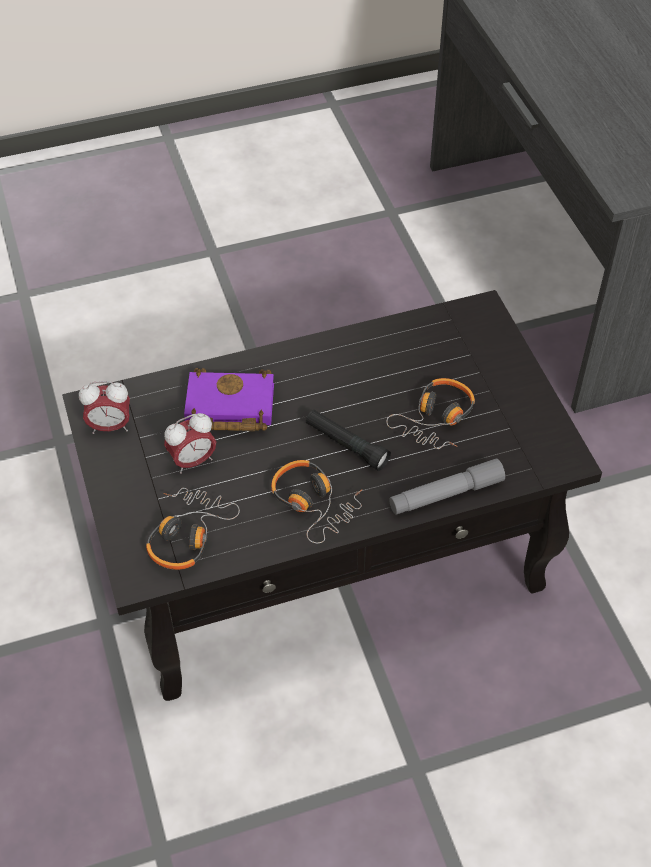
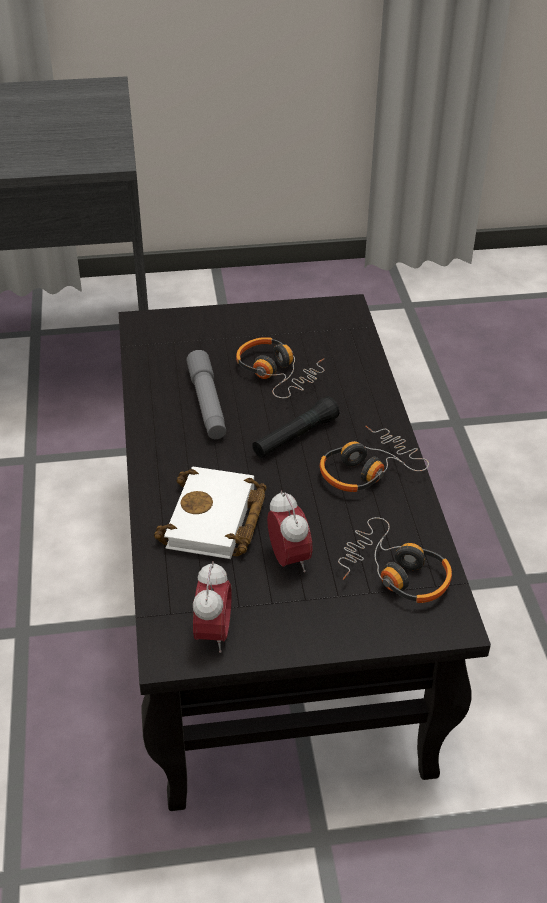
camera: 80 degrees left, 10 degrees down
(227, 408) = (215, 522): purple book -> white book
(446, 494) = (371, 382): grey flashlight -> grey flashlight (207, 403)

